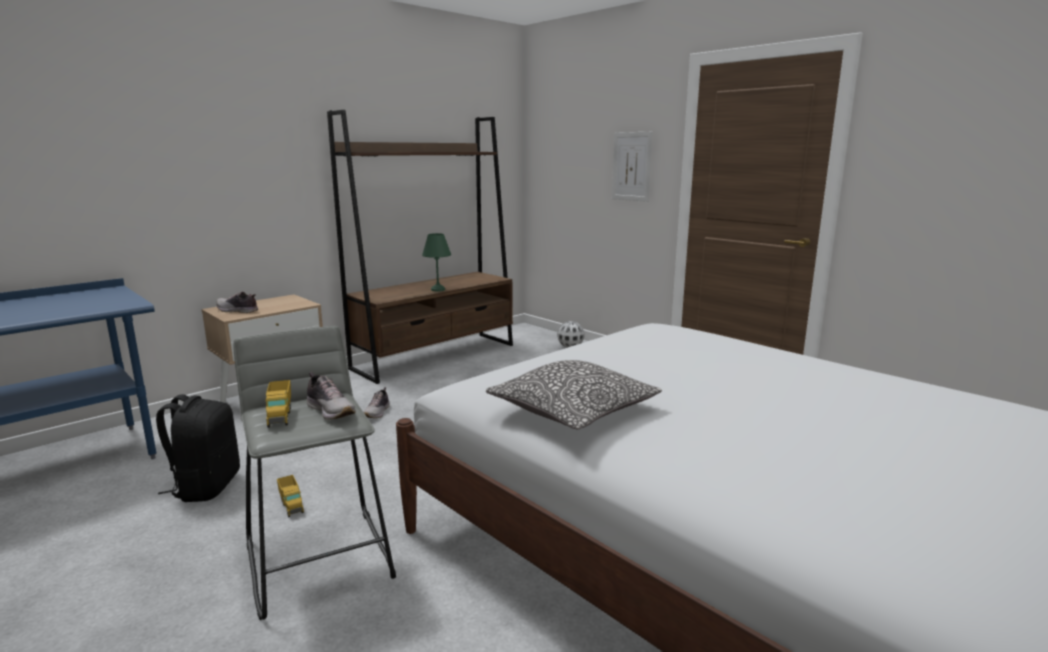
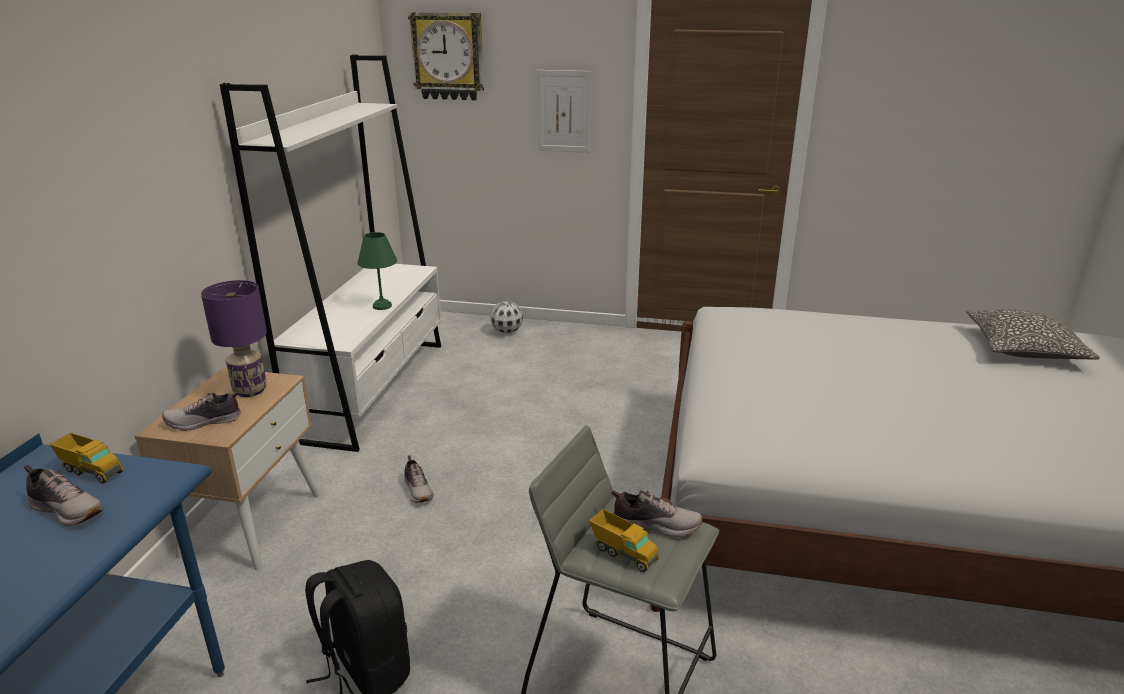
camera: 35 degrees left, 10 degrees up
(73, 304) = (68, 510): none -> shoe
(284, 304) = (251, 390): none -> purple table lamp
(291, 505) = (501, 642): toy truck -> toy truck (91, 471)
(436, 356) = (372, 388): brown bookcase -> white bookcase
(560, 125) = (448, 56): none -> wall clock
(573, 410) = (856, 441): pillow -> pillow (1024, 348)

